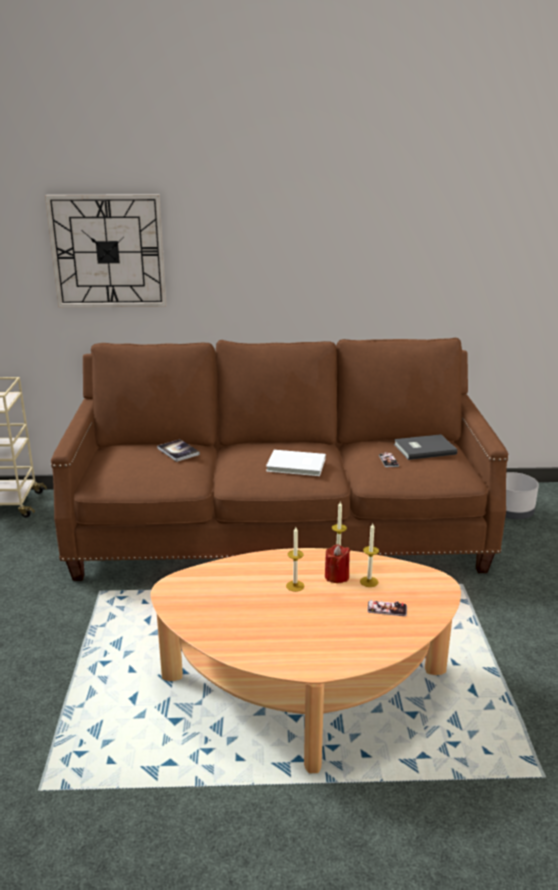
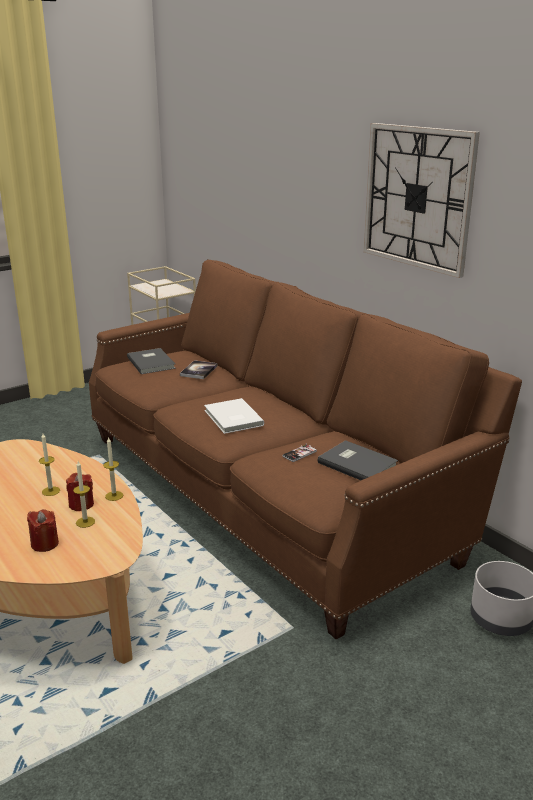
camera: 55 degrees right, 0 degrees up
(108, 251) = (247, 180): wall clock -> wall clock (417, 197)
(125, 464) = (152, 362): none -> grey book
(387, 609) = (45, 544): phone -> red candle

